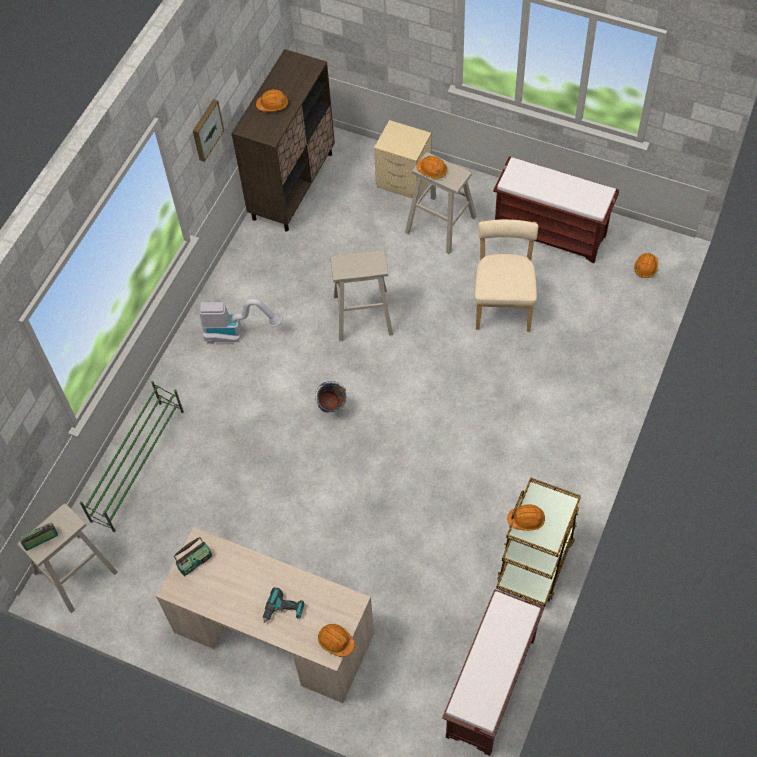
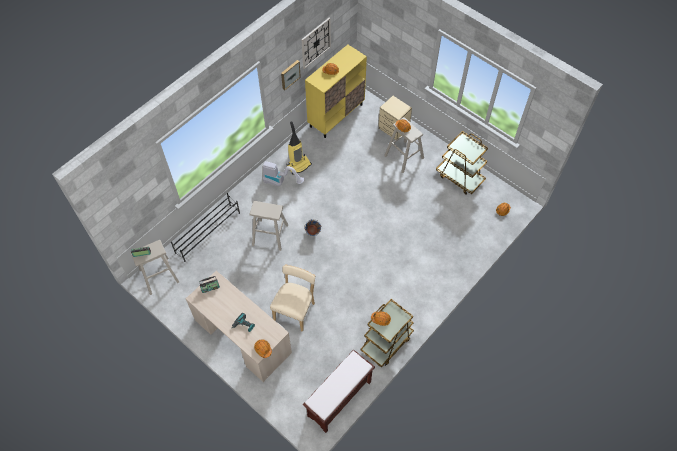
camera: 15 degrees right, 0 degrees up
(138, 464) = (208, 232): green shoe rack -> black shoe rack
(236, 59) = (315, 43): none -> wall clock
(259, 293) = (299, 165): none -> vacuum cleaner
(293, 186) = (336, 115): brown cabinet -> yellow cabinet
(363, 314) = (347, 191): beige stool -> beige stool (270, 235)
(503, 304) = (420, 207): beige chair -> beige chair (295, 310)
(551, 232) = (460, 177): brown bench -> brown cart

